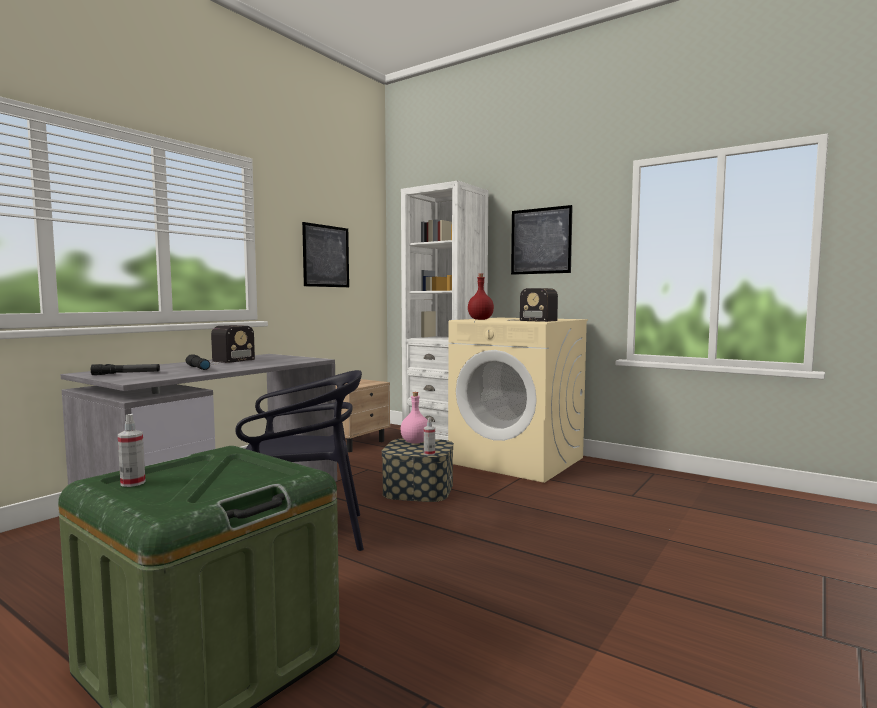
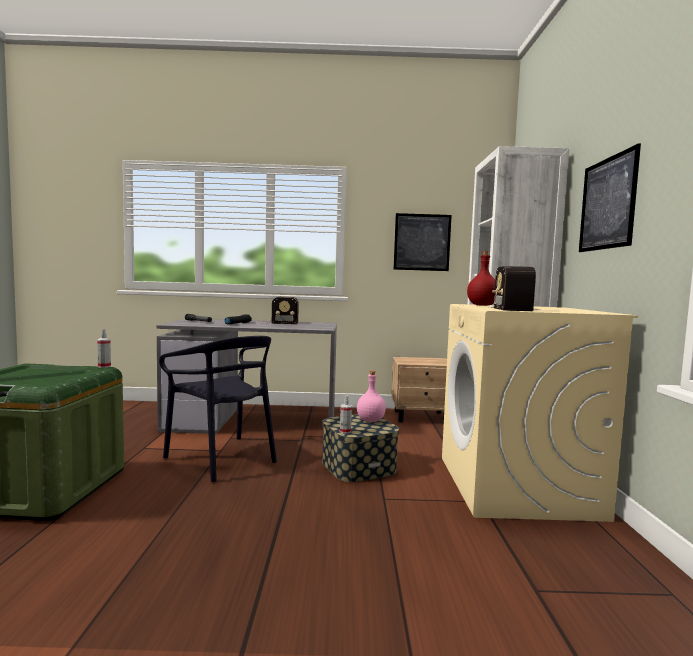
camera: 55 degrees right, 0 degrees up
(133, 483) = (26, 370): spray bottle -> spray bottle (104, 366)

